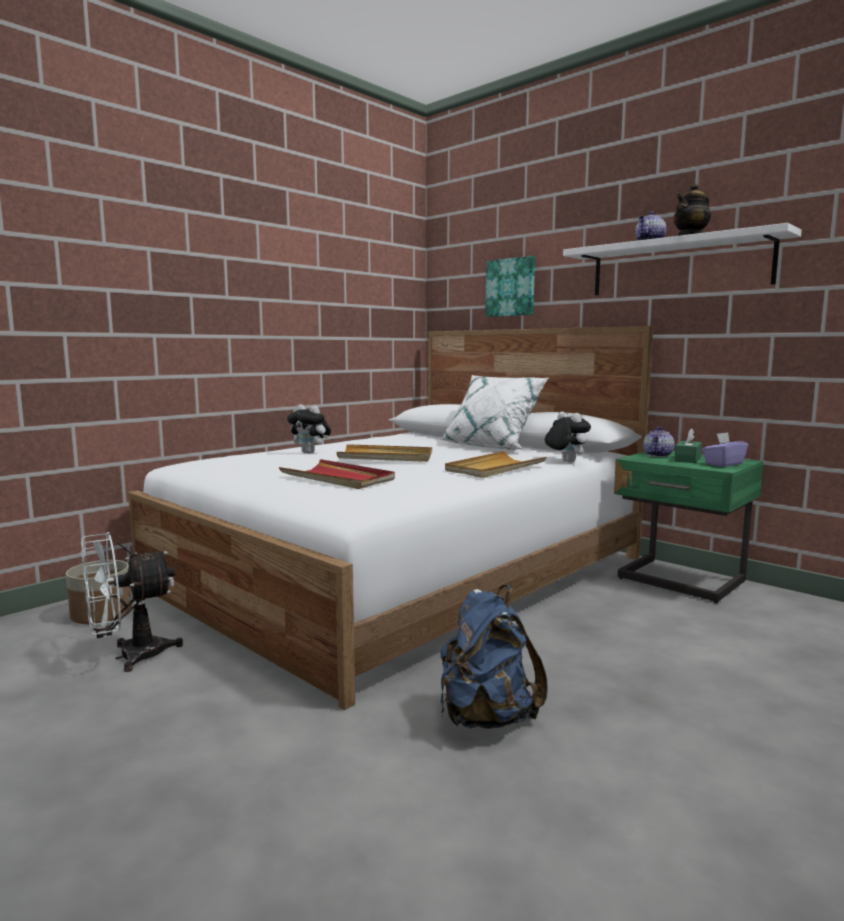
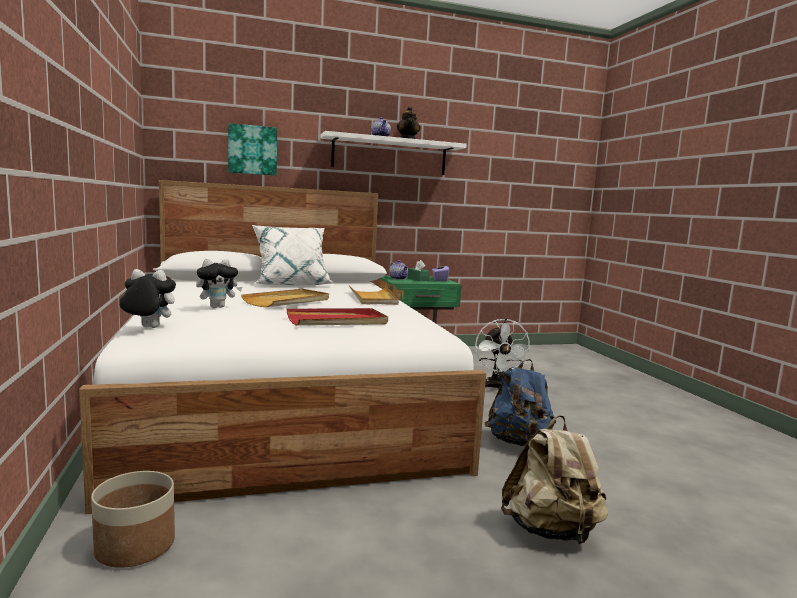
camera: 60 degrees left, 0 degrees up
(129, 656) = (284, 543): white fan -> white fan (497, 388)
(237, 792) = (551, 531): none -> beige backpack
(565, 461) = (375, 288): plush toy -> plush toy (147, 328)

